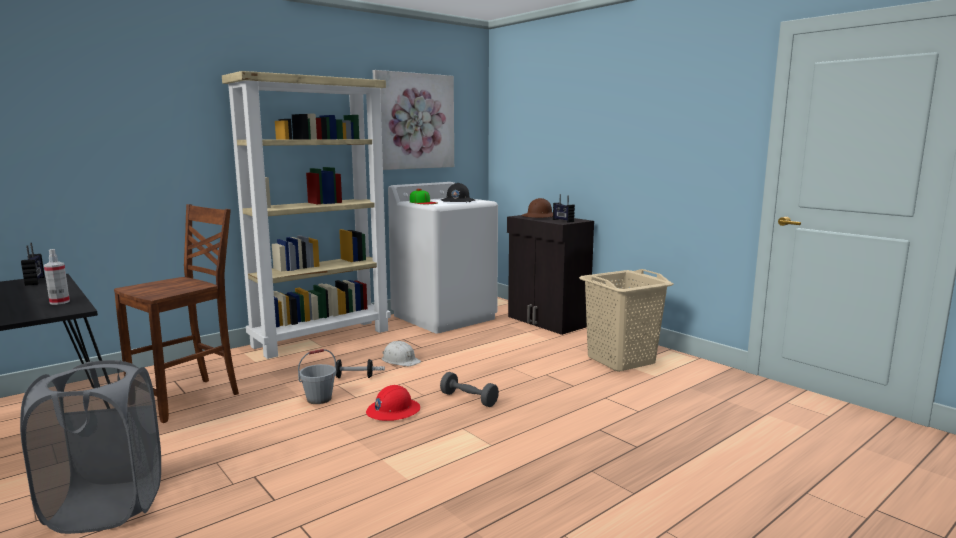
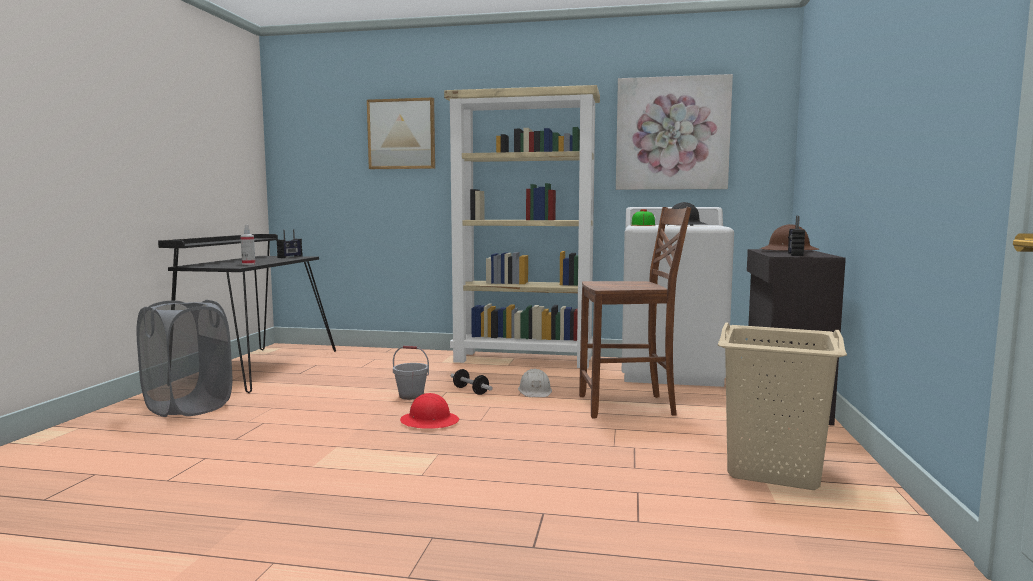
camera: 50 degrees right, 5 degrees down
(148, 110) = (401, 134): none -> picture
(188, 399) = (353, 370): brown chair -> brown chair (628, 406)
(469, 399) = (504, 437): grey dumbbell -> none

